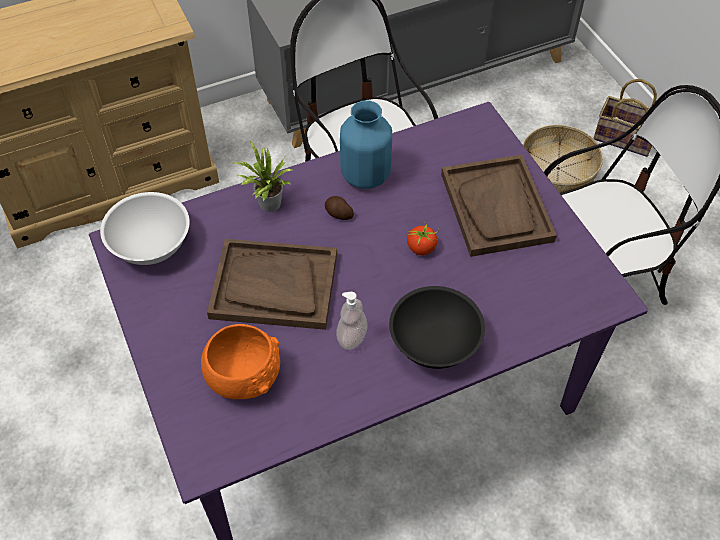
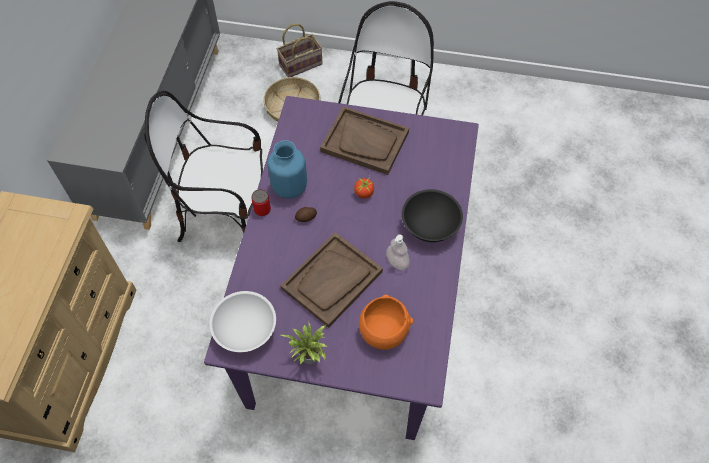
camera: 55 degrees left, 5 degrees up
(267, 205) = (268, 250): potted plant -> potted plant (310, 358)
(315, 170) = (262, 209): none -> can

